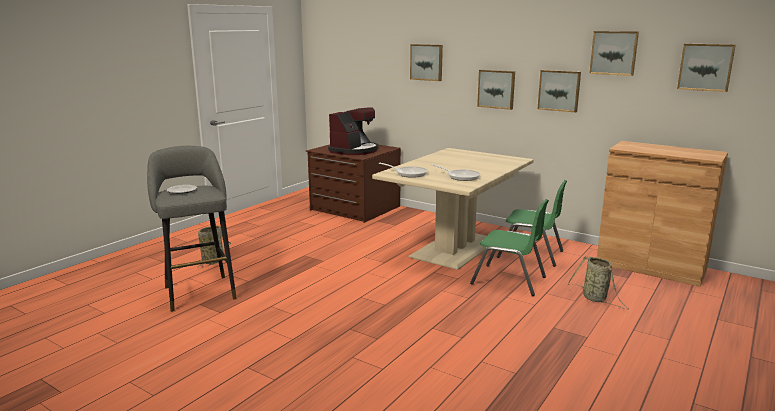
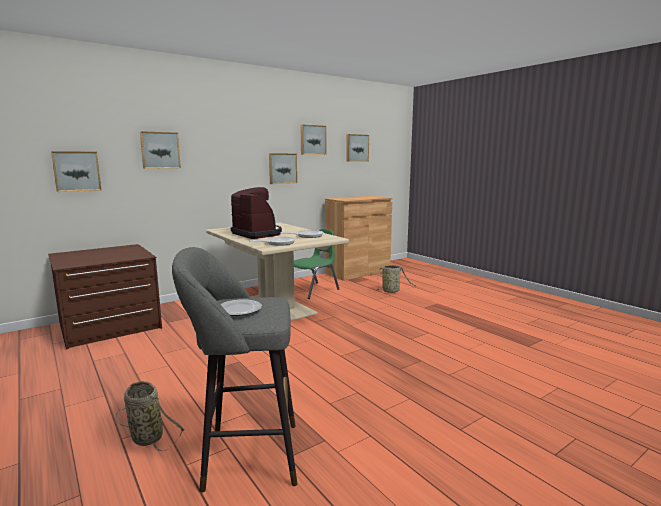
camera: 70 degrees left, 5 degrees down
(354, 150) = (111, 255): coffee machine -> coffee machine (257, 234)
(496, 89) = (234, 171): picture -> picture (76, 171)
(509, 280) = (350, 304): green chair -> none

